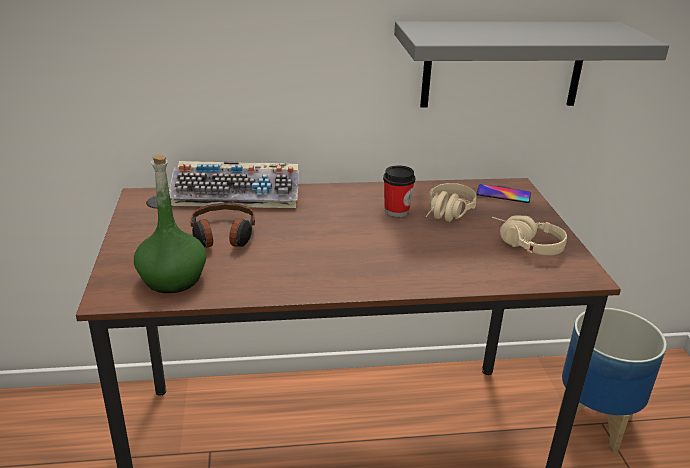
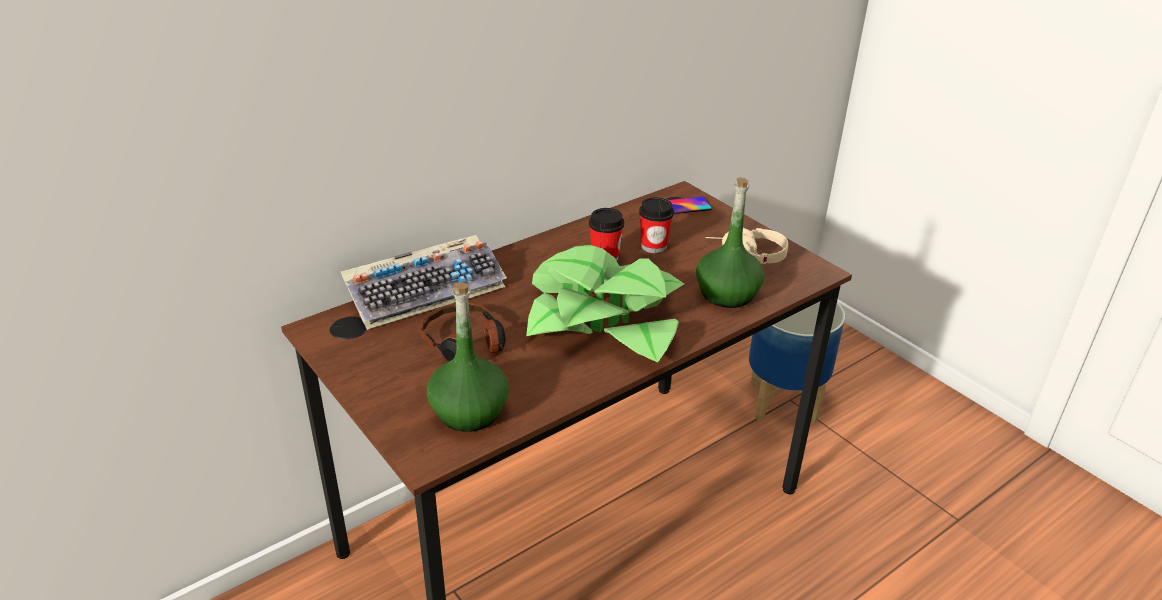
camera: 30 degrees left, 5 degrees up
(348, 250) = (604, 317): none -> potted plant
(447, 214) = (653, 246): beige headphones -> cup
(475, 266) = (727, 294): none -> green bottle
(503, 64) = (653, 71): grey shelf -> none

